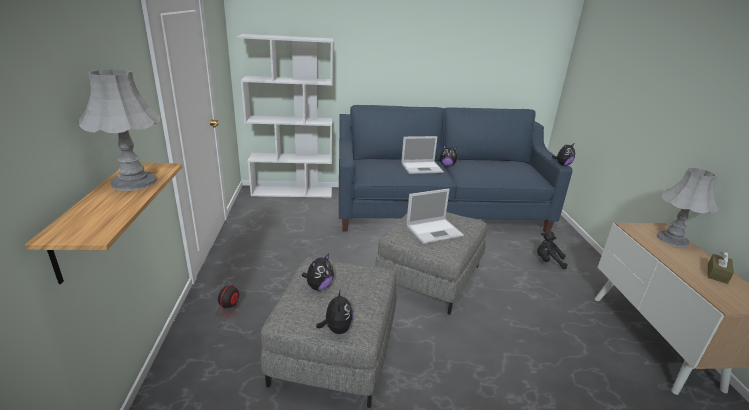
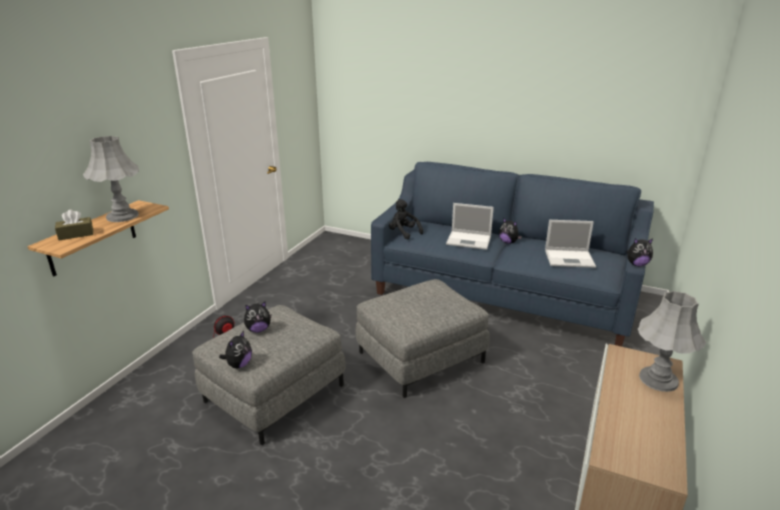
camera: 30 degrees right, 0 degrees up
(293, 192) = (365, 245): white bookcase -> none
(435, 231) = (414, 308): laptop -> laptop (570, 258)
(548, 261) = (578, 380): black plush toy -> black plush toy (403, 233)
(717, 273) = (654, 428): brown tissue box -> brown tissue box (76, 234)

